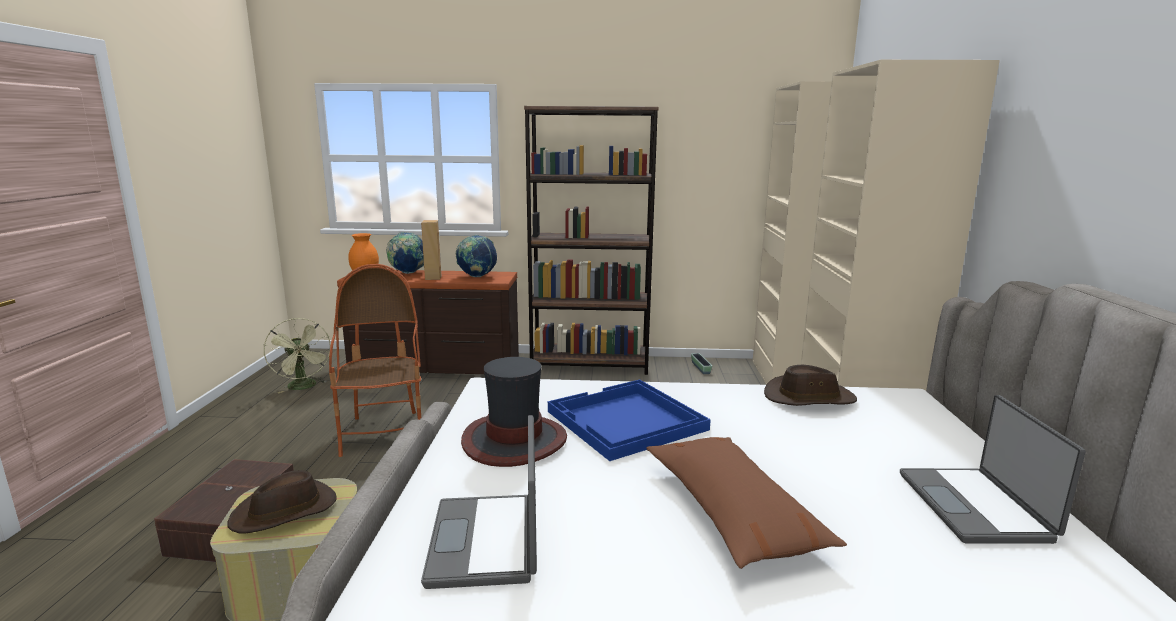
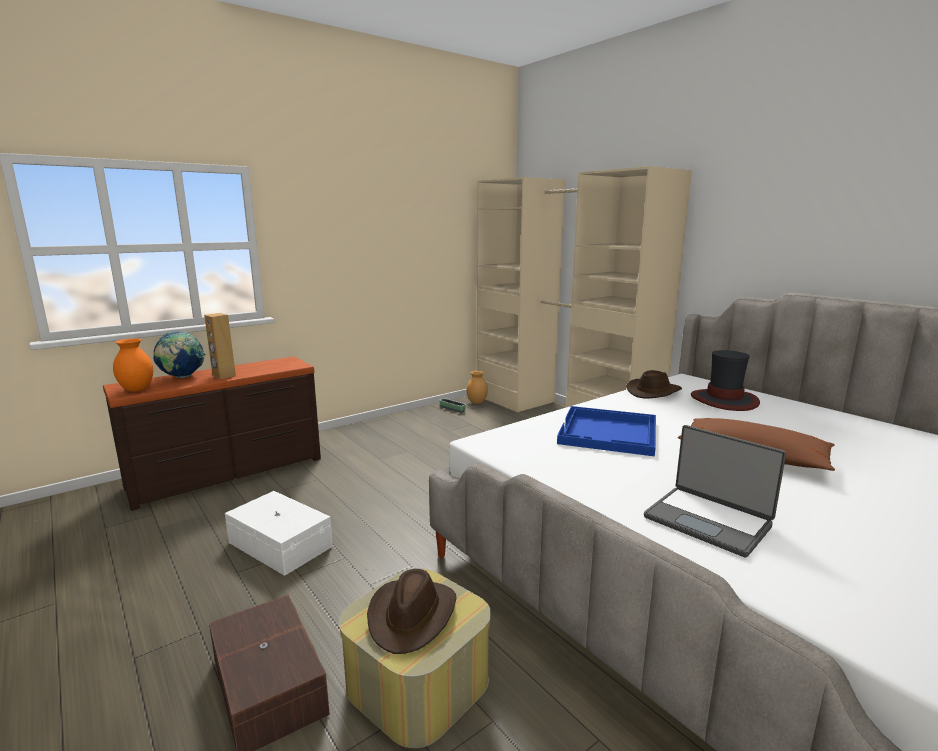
camera: 40 degrees left, 0 degrees up
(304, 387) = (95, 541): green fan -> none
(384, 433) = (281, 543): armchair -> white storage box
(477, 277) = (268, 367): globe -> none
(514, 441) = (583, 467): hat -> hat (724, 400)
(590, 364) = (369, 429): brown bookcase -> none
(740, 368) = (477, 402): none -> brown vase
(976, 506) = (805, 417): laptop -> none

